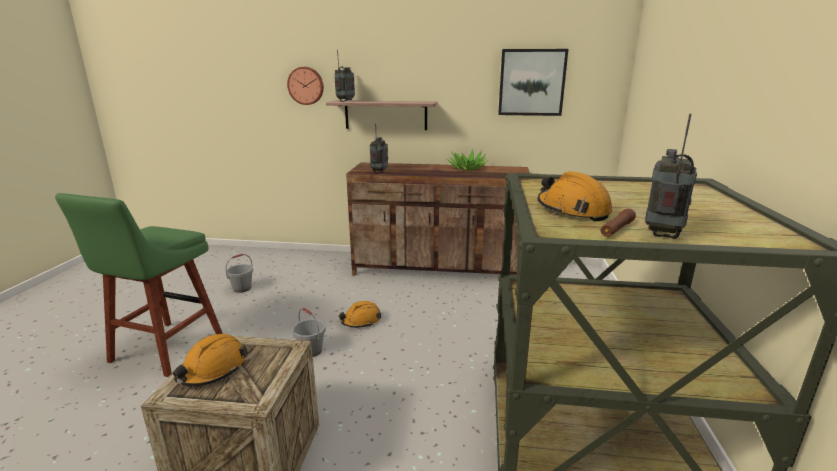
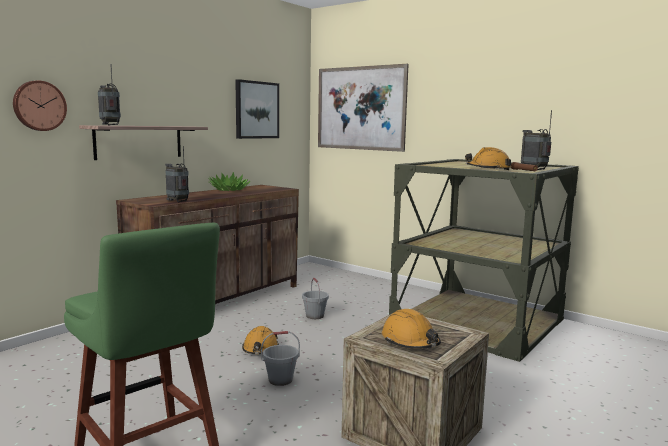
camera: 60 degrees left, 10 degrees down
(242, 288) = (67, 395): grey bucket -> grey bucket (315, 316)
(658, 80) = (360, 108): none -> picture

